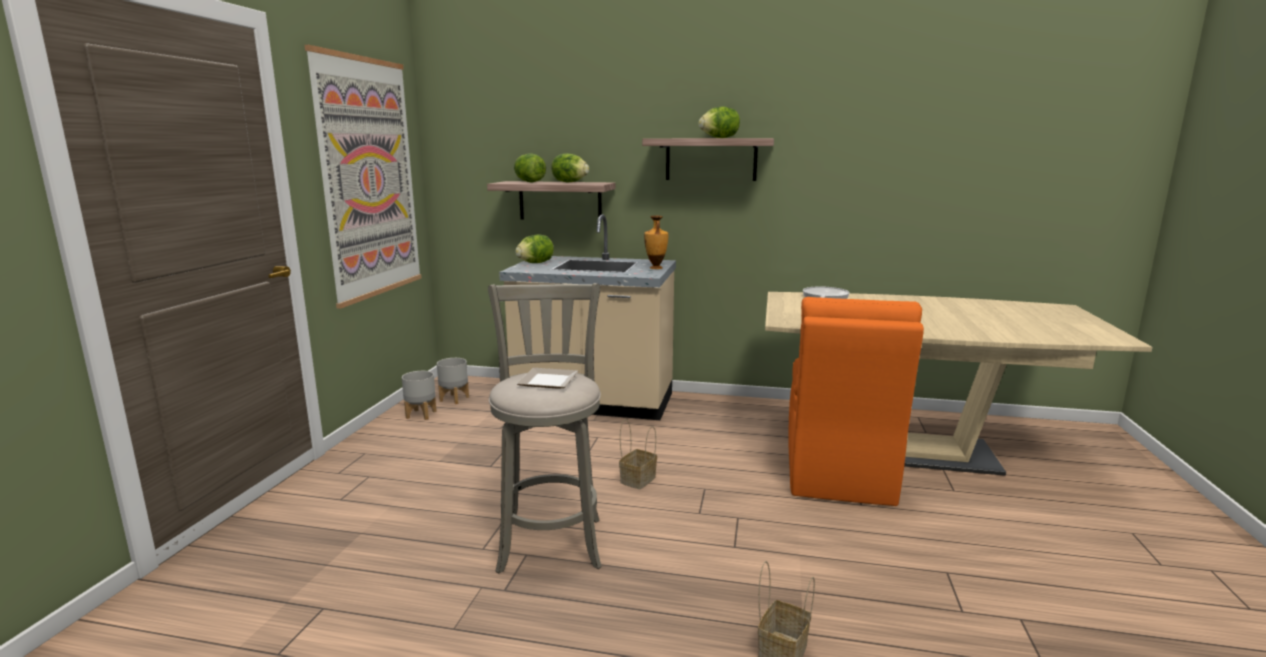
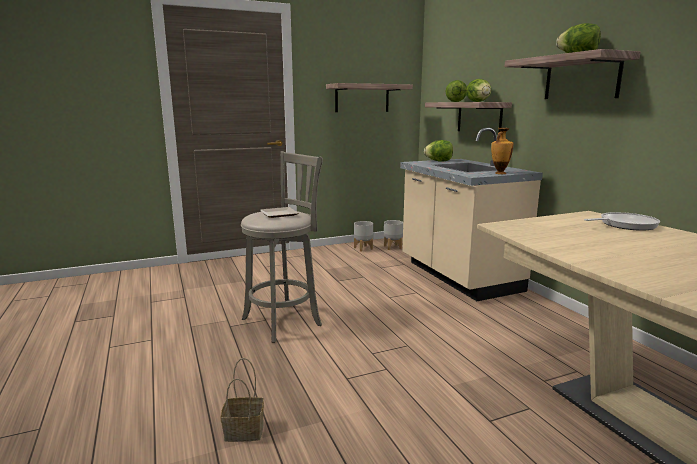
camera: 55 degrees right, 0 degrees up
(370, 179) = (362, 98): picture -> shelf
(638, 479) = (384, 321): basket -> none
(838, 473) = (527, 395): orange chair -> none

